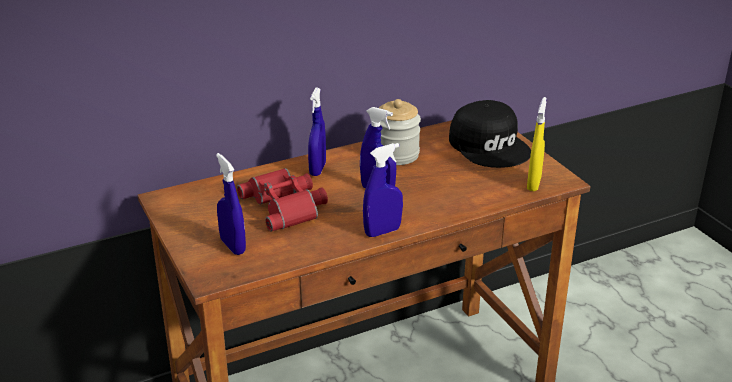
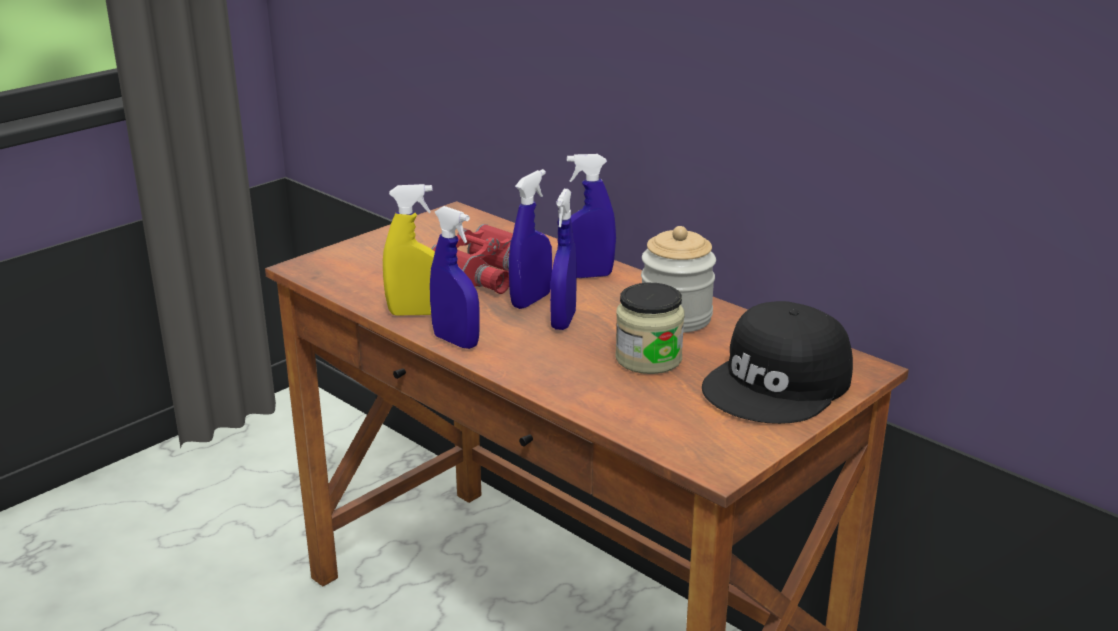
camera: 70 degrees right, 5 degrees down
(233, 246) = (374, 264): blue spray bottle -> blue spray bottle (531, 300)
(442, 174) = (648, 359): none -> jar
(534, 184) = (682, 438): yellow spray bottle -> yellow spray bottle (416, 313)

